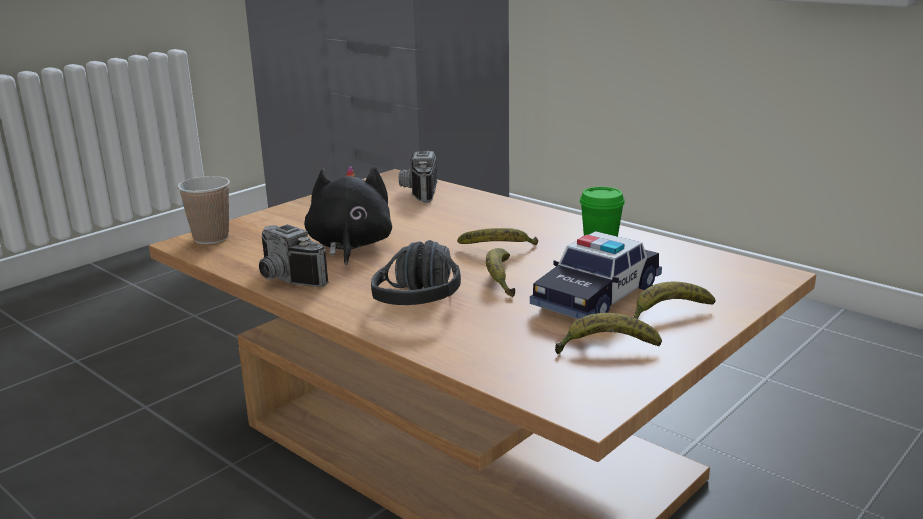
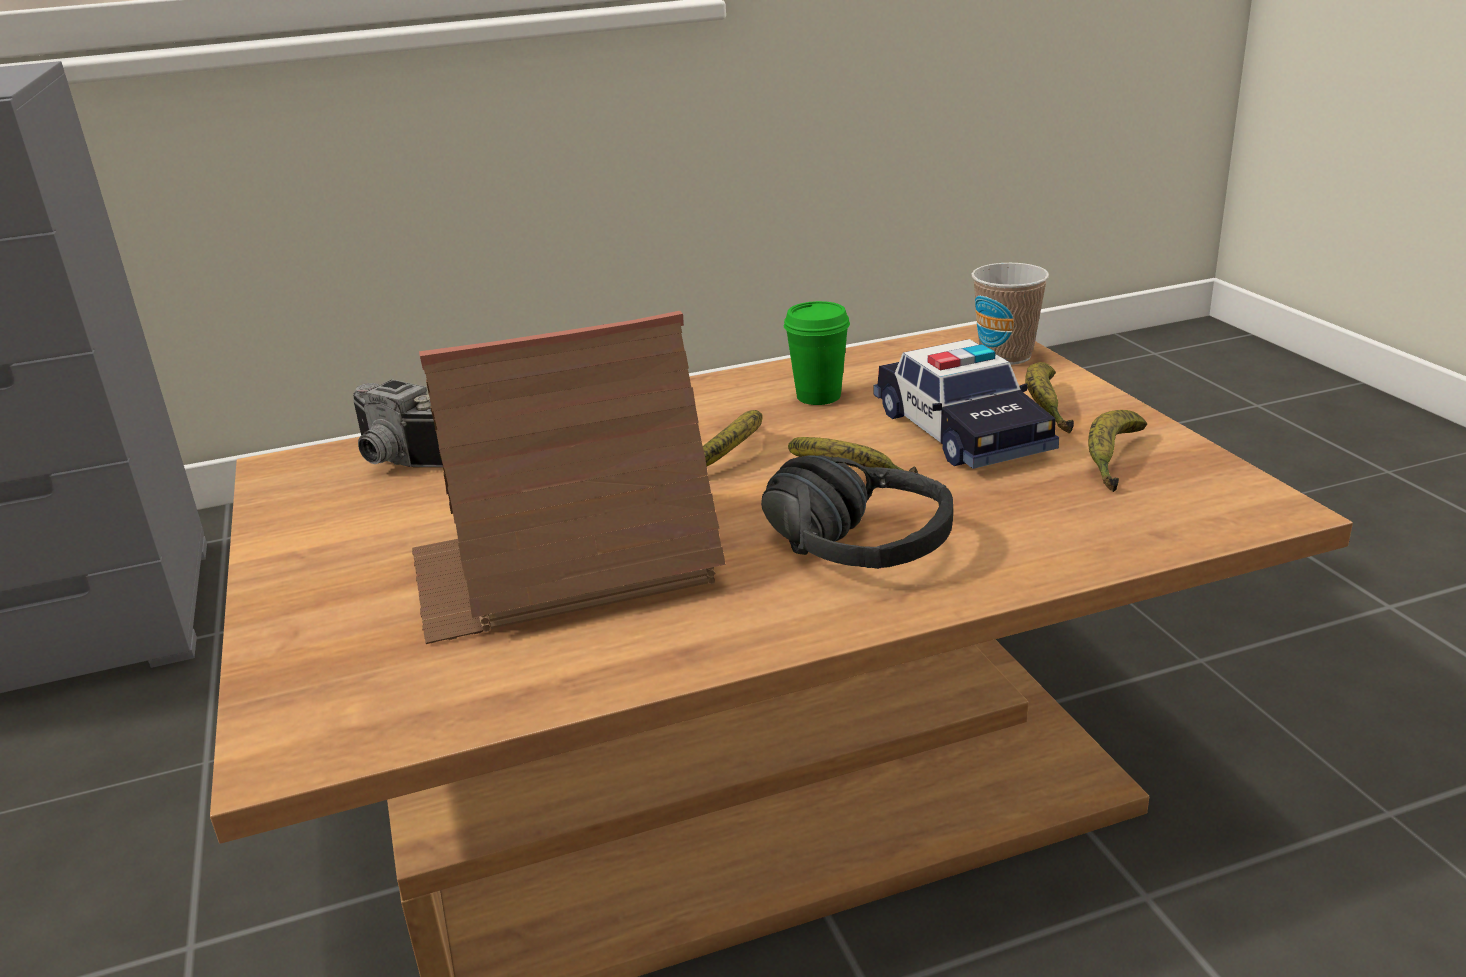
camera: 60 degrees left, 5 degrees up
(211, 238) = (307, 714): cup -> cup (1005, 356)
(285, 280) = (650, 655): camera -> none
(349, 246) = (566, 565): black plush toy -> toy house

